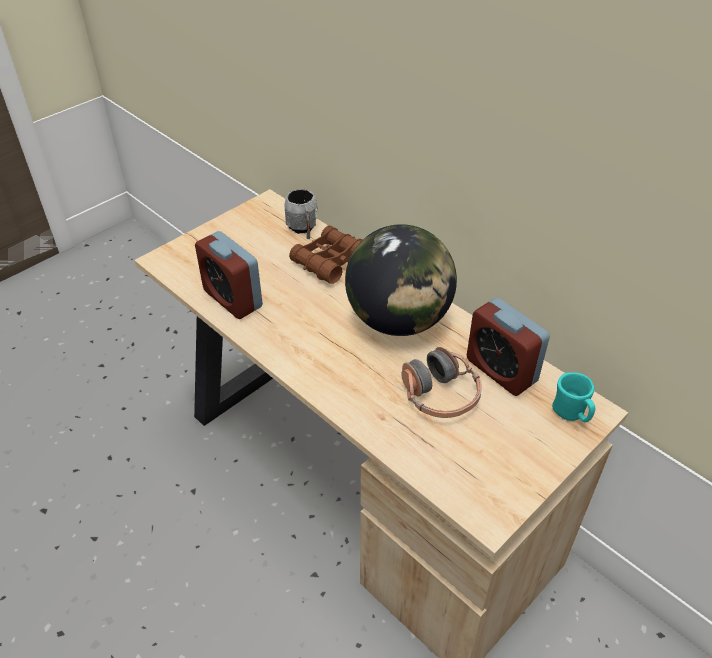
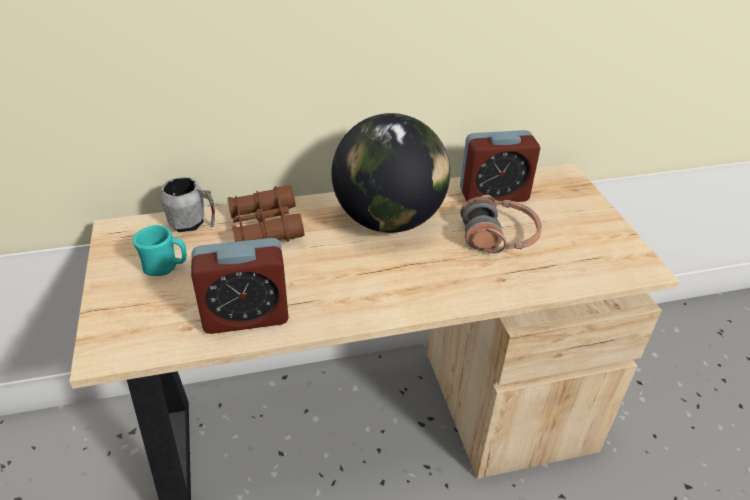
camera: 60 degrees left, 5 degrees down
(571, 414) = (561, 185): turquoise mug -> turquoise mug (165, 268)

